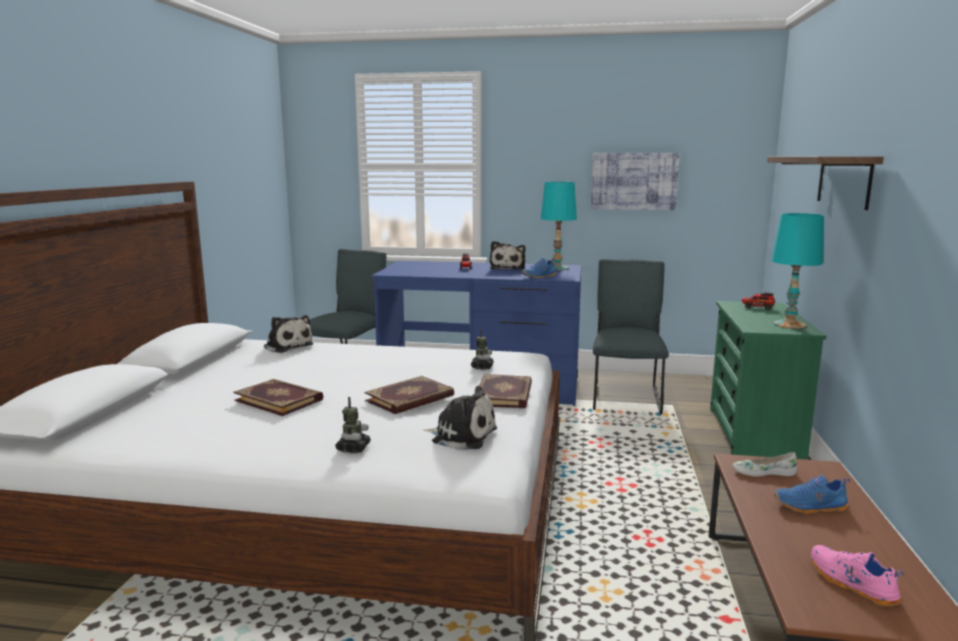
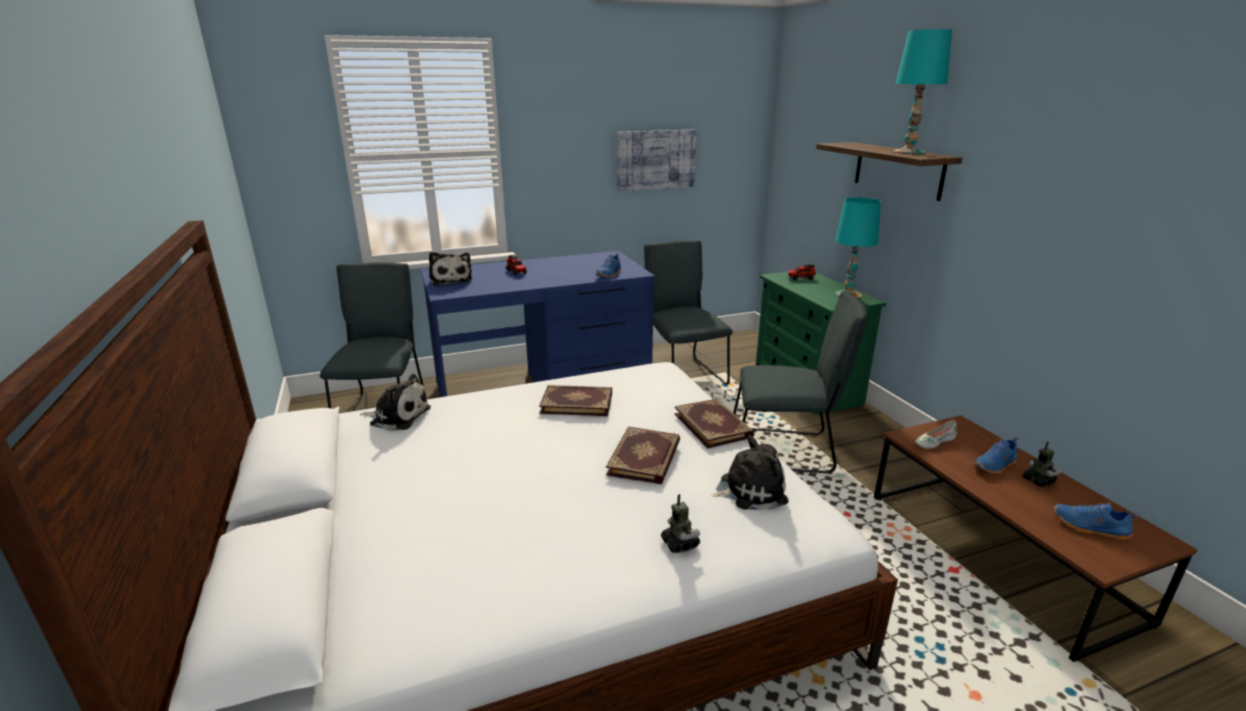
camera: 30 degrees left, 10 degrees up
(280, 400) = (509, 502): book -> book (577, 402)
(482, 367) = (646, 394): toy robot -> toy robot (1038, 481)
(508, 268) = (559, 265): plush toy -> plush toy (450, 280)
(557, 268) = (605, 258): turquoise table lamp -> turquoise table lamp (909, 152)
(658, 476) = (786, 451): none -> grey chair
(851, 584) = (1090, 528): pink shoe -> blue shoe

